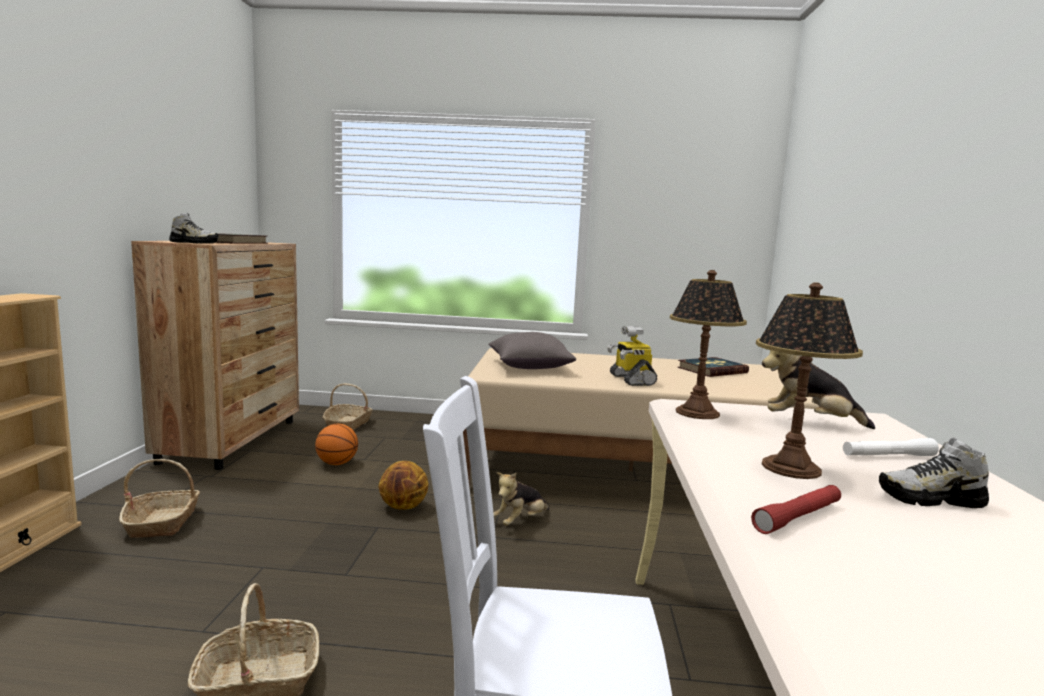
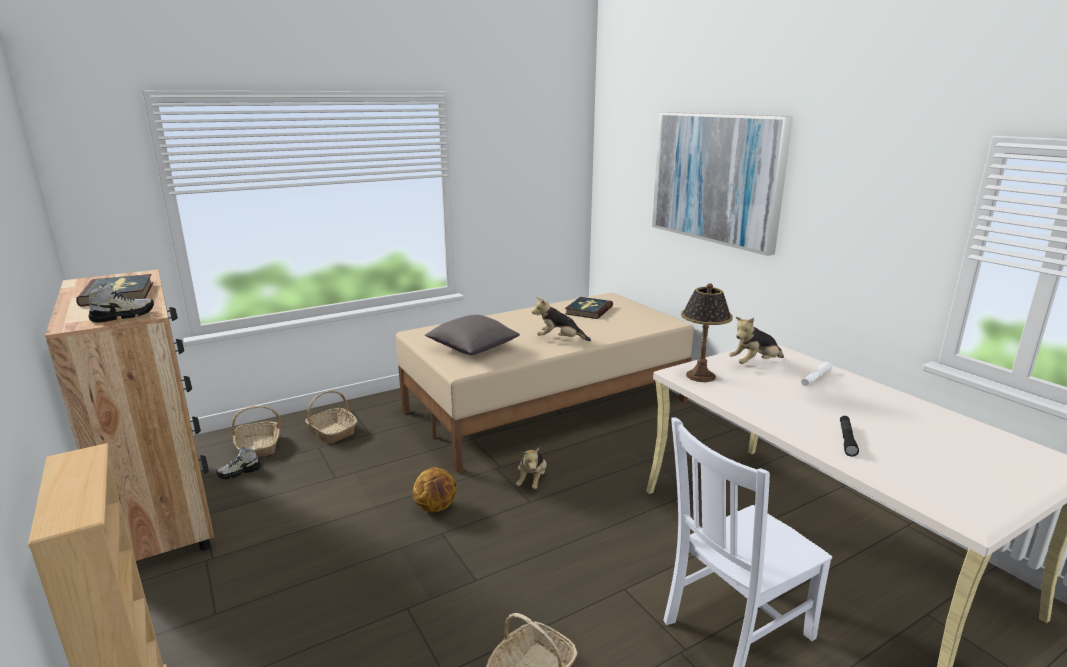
camera: 35 degrees left, 10 degrees up
(163, 522) = (249, 621): basket -> basket (332, 432)
(337, 463) = (317, 492): basketball -> none
(630, 380) = (559, 339): toy robot -> plush toy
(790, 467) = (798, 406): table lamp -> none
(798, 517) = (847, 440): red flashlight -> black flashlight
(880, 192) = (717, 178): none -> picture
(931, 499) = (864, 404): shoe -> shoe (239, 472)

